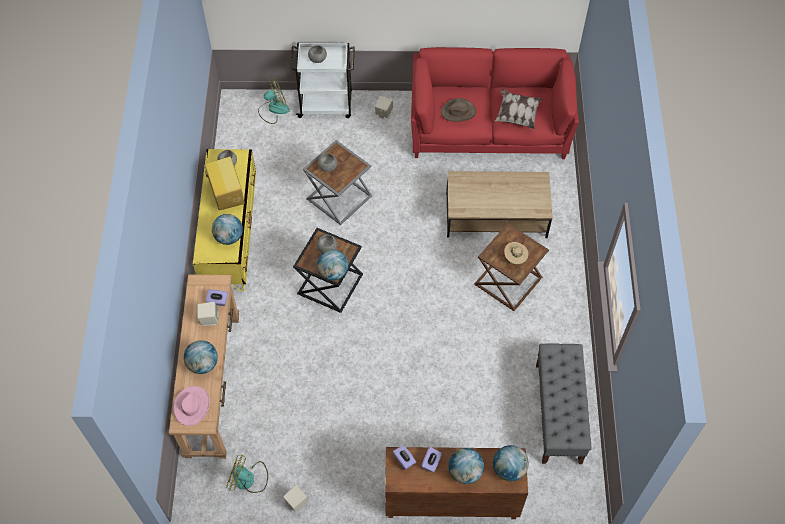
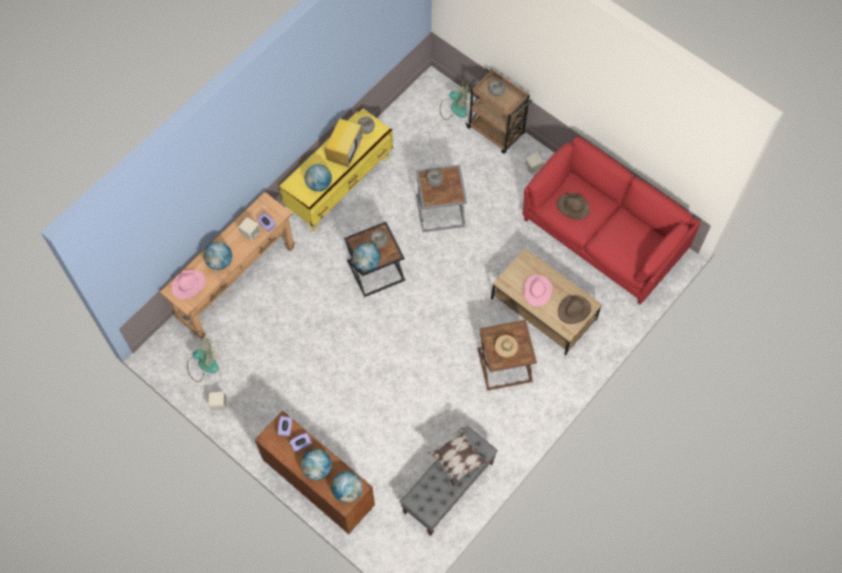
camera: 40 degrees right, 5 degrees up
(248, 479) = (203, 364): fan -> fan turned 120 degrees clockwise
(326, 105) = (496, 131): white cart -> brown cart
(489, 197) = (537, 290): none -> pink hat
(517, 115) = (616, 241): pillow -> pillow (457, 459)
(532, 191) = (574, 310): none -> brown hat

